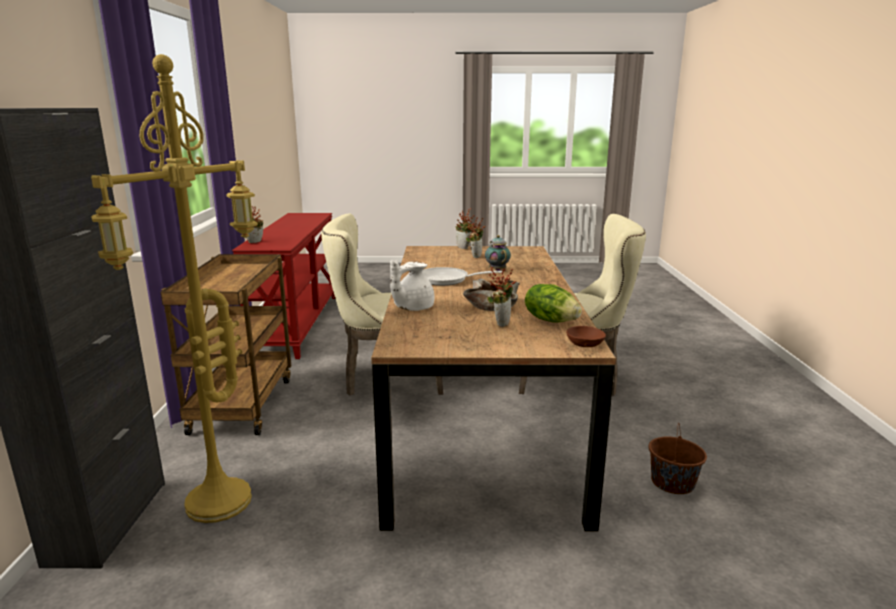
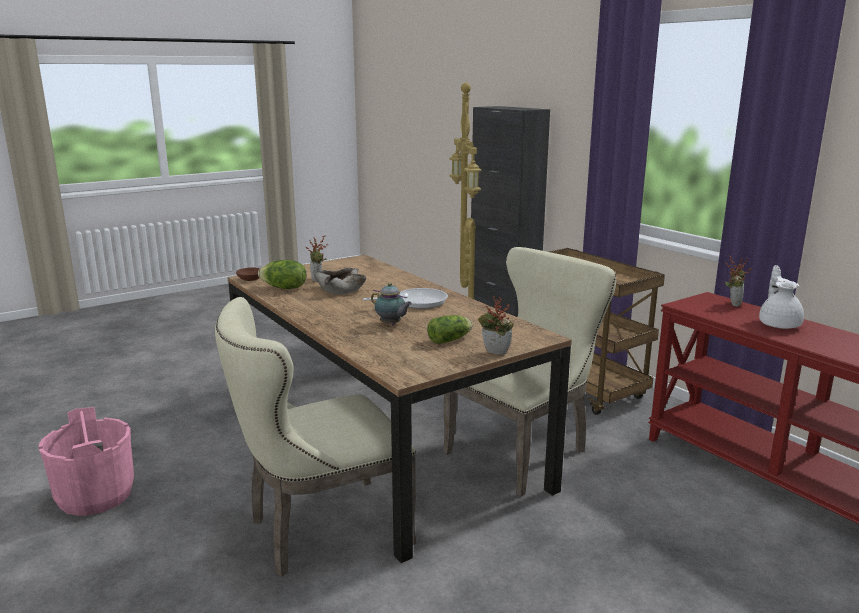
camera: 145 degrees right, 0 degrees up
(412, 308) = (395, 276): white teapot -> white teapot (779, 324)
(475, 256) = (451, 340): potted plant -> lettuce
(672, 482) = (185, 442): brown bucket -> none
(752, 451) = (96, 495): none -> pink bucket

